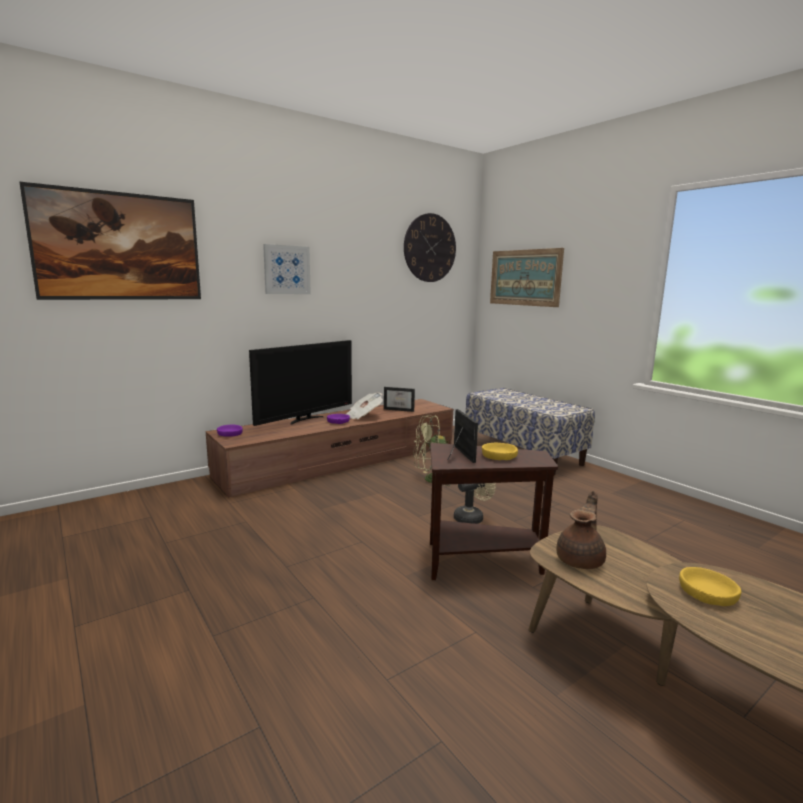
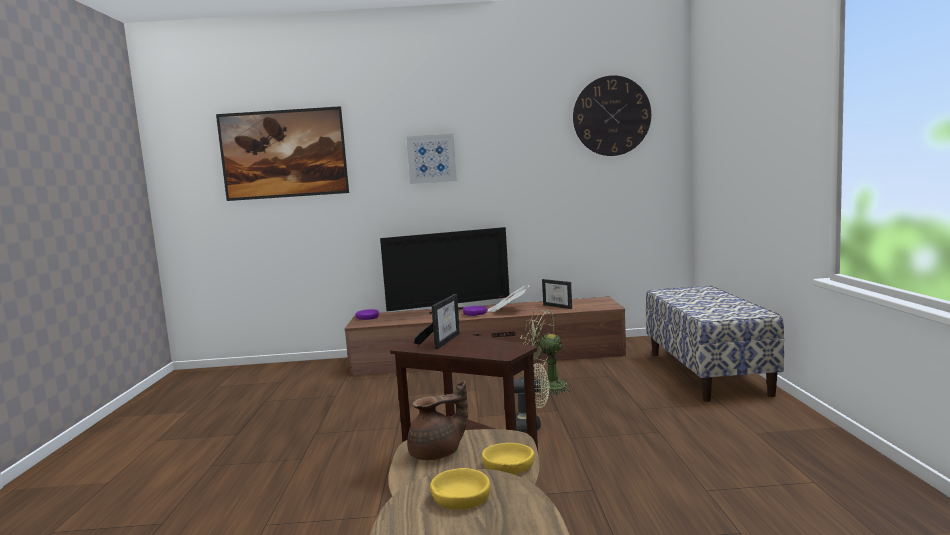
camera: 35 degrees right, 5 degrees down
(499, 456) = (474, 346): yellow bowl -> yellow bowl (508, 465)
(524, 277) = (725, 138): picture -> none

